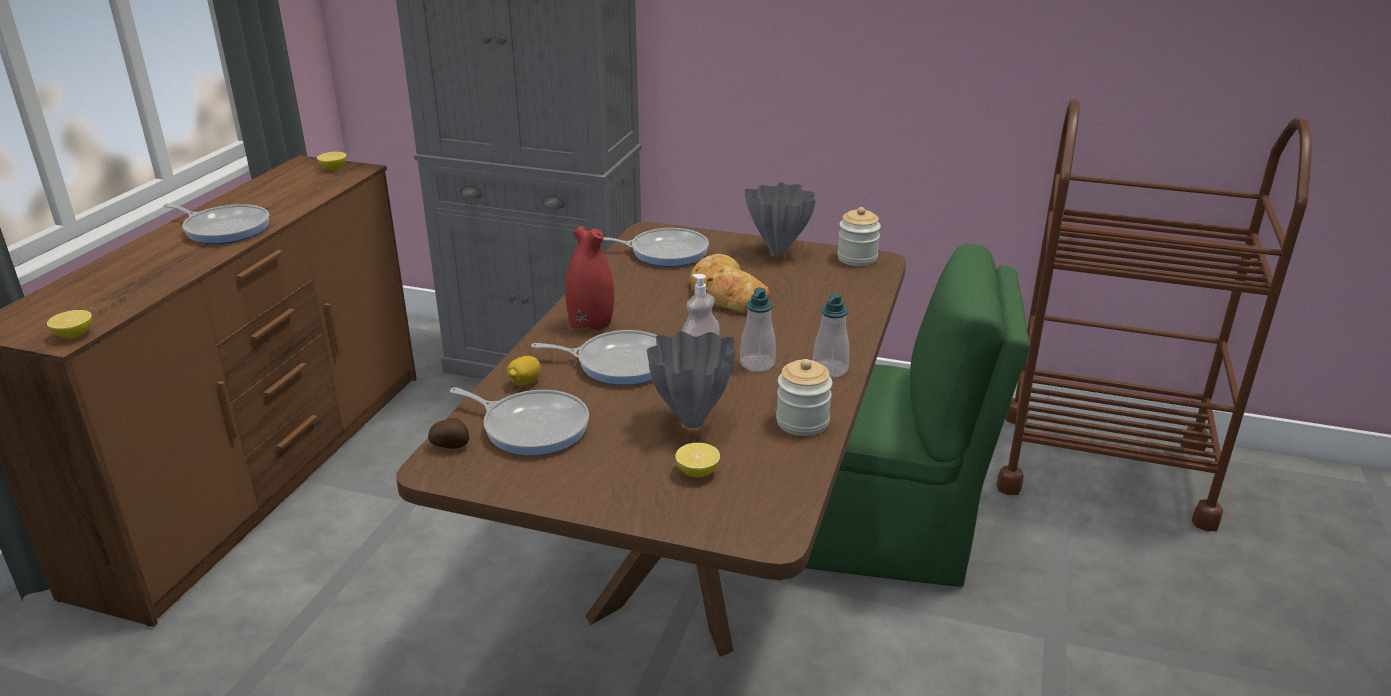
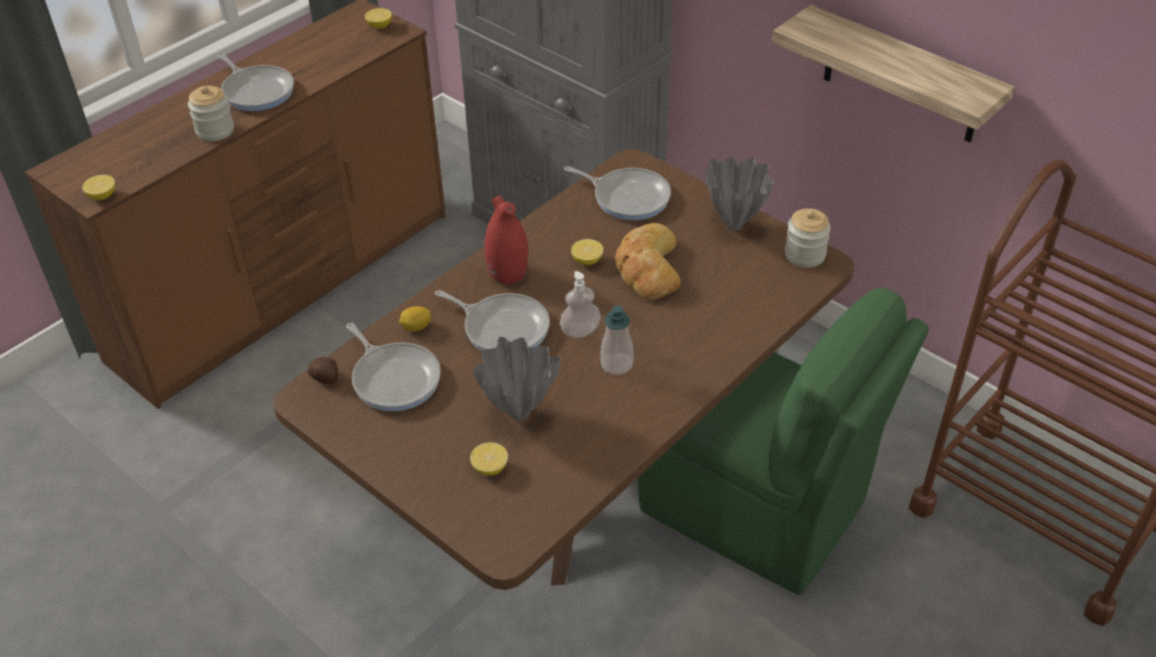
camera: 25 degrees right, 15 degrees up
(663, 300) = (587, 261): none -> lemon
(802, 422) = (608, 443): jar -> jar (215, 131)
(830, 369) = (674, 391): soap dispenser -> none
(883, 94) = (902, 76): none -> shelf

